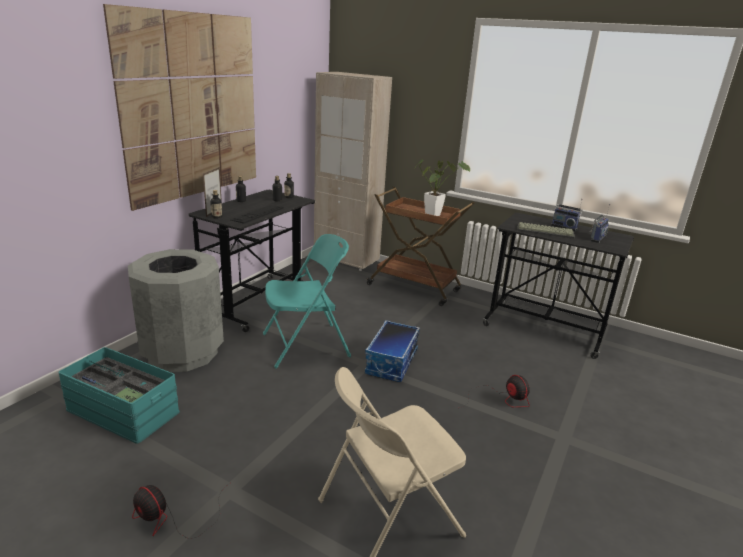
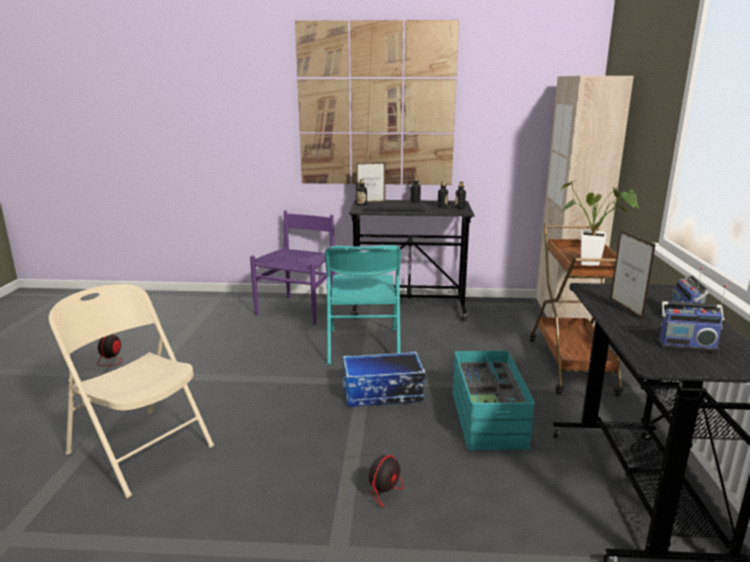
camera: 65 degrees right, 5 degrees down
(122, 411) = (214, 317): turquoise storage box -> turquoise storage box (486, 417)
(182, 352) = (298, 309): grey trash can -> purple chair
(305, 345) = (363, 346): turquoise chair -> turquoise chair turned 45 degrees clockwise
(545, 231) = (625, 309): keyboard -> picture frame

